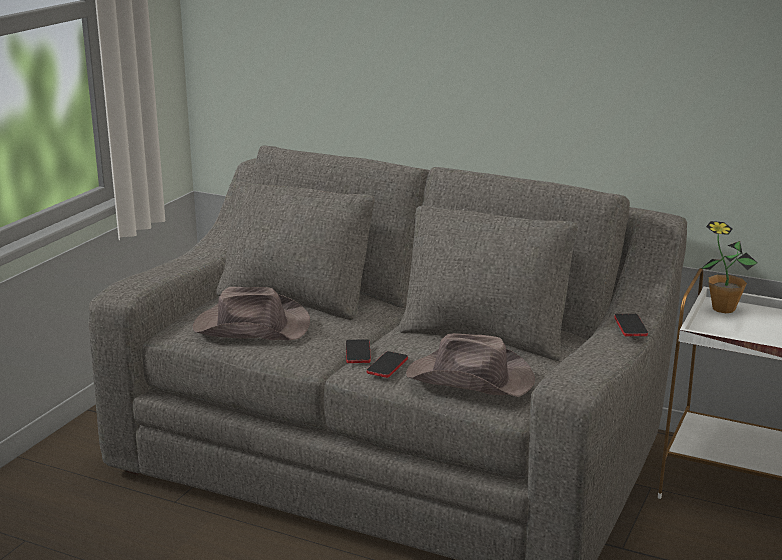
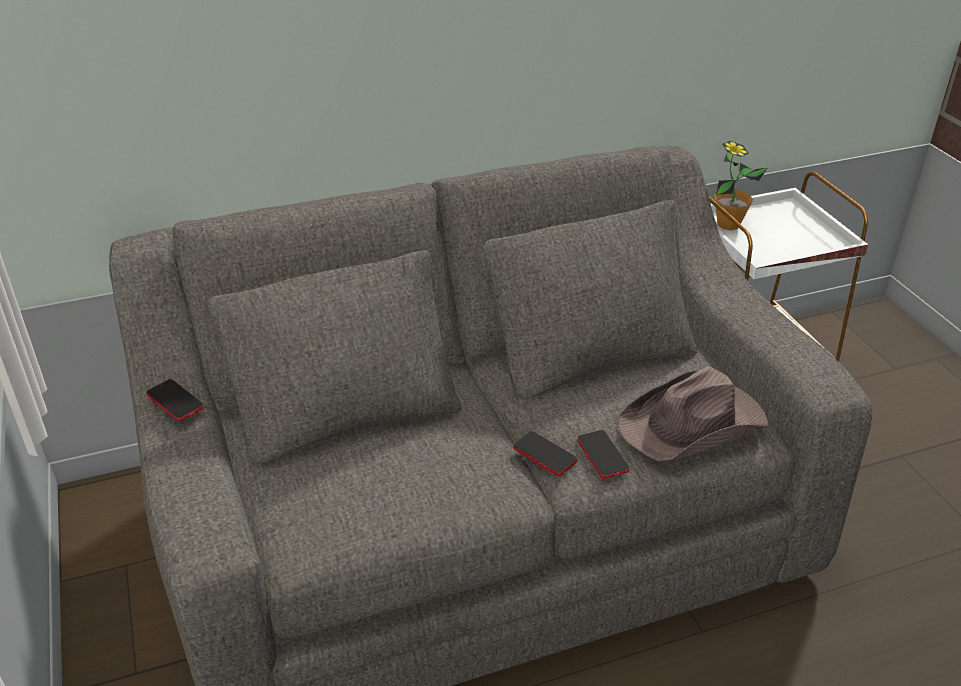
camera: 45 degrees left, 15 degrees up
(250, 326) = (389, 490): brown hat -> none
(630, 326) = (736, 286): phone -> phone (175, 401)

